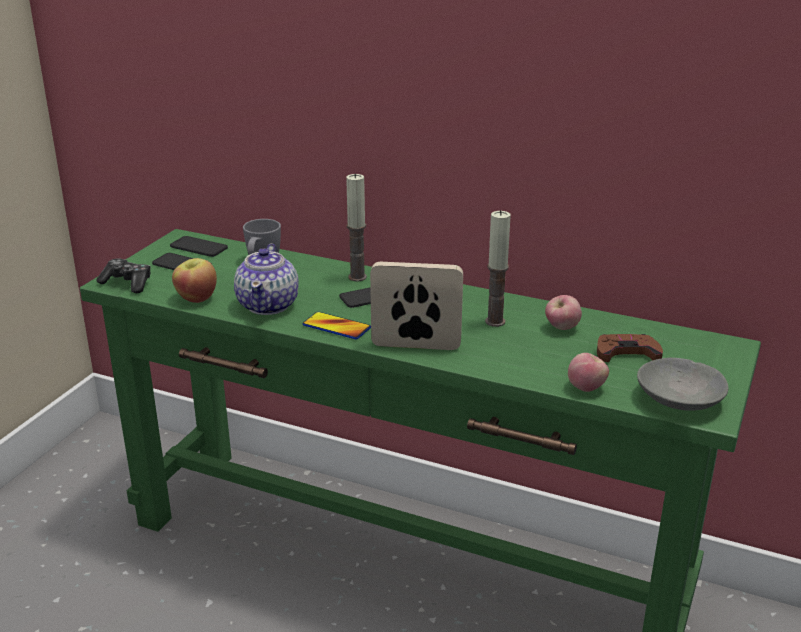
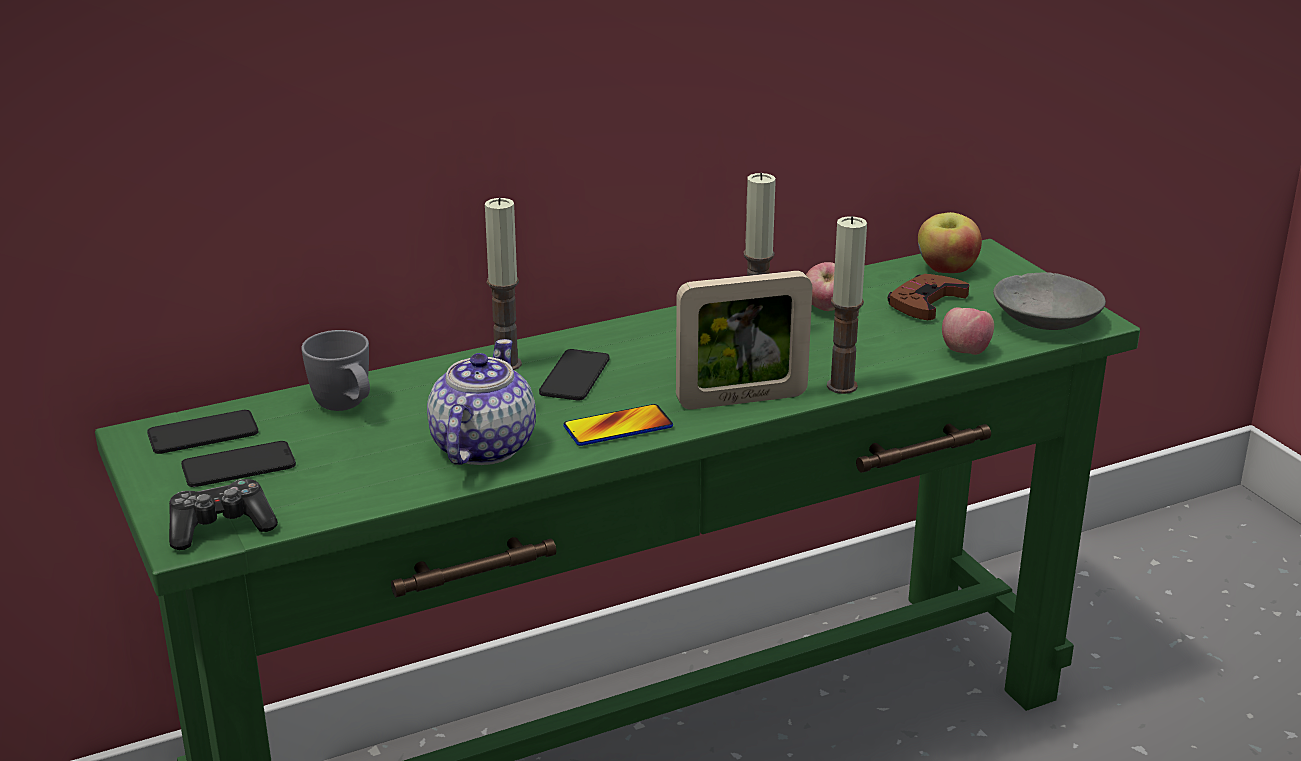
camera: 50 degrees left, 0 degrees up
(196, 298) = (369, 491): apple -> apple (946, 269)
(268, 305) = (481, 448): teapot -> teapot turned 120 degrees counterclockwise
(416, 345) = (741, 399): picture frame -> picture frame turned 150 degrees counterclockwise
(477, 366) = (841, 386): none -> candle

